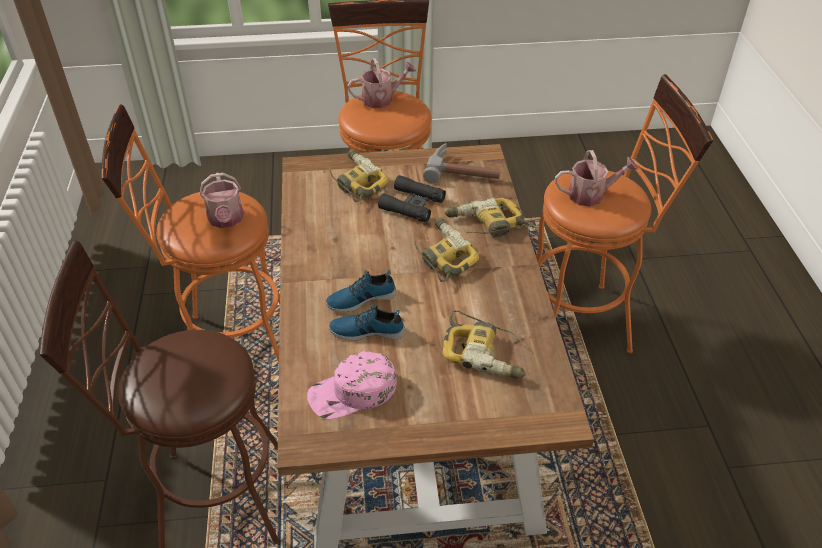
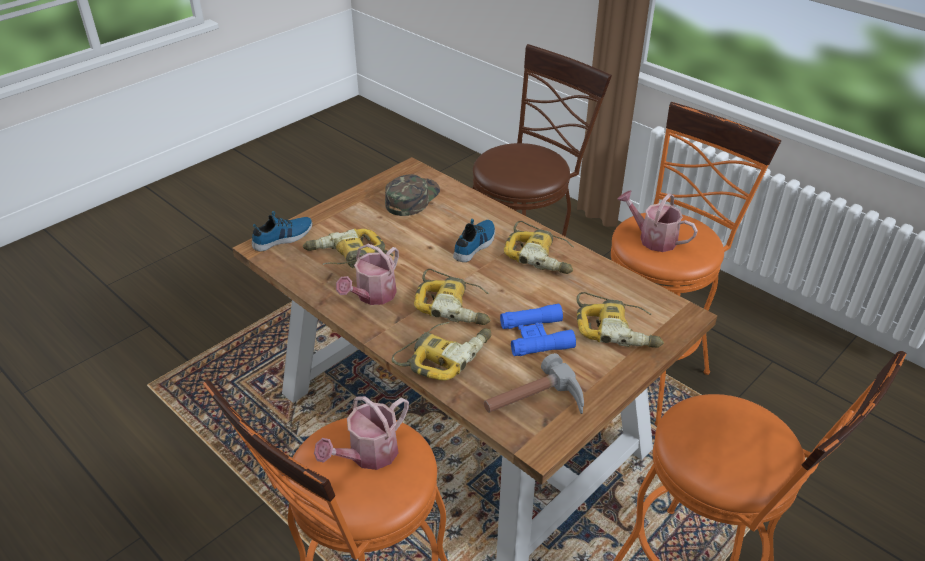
camera: 140 degrees right, 5 degrees down
(324, 257) = (541, 255): none -> power drill
(353, 392) = (411, 198): pink cap -> green cap
(367, 330) = (445, 230): shoe -> shoe (283, 238)
(382, 99) = (758, 453): watering can -> watering can (372, 296)
(412, 204) = (536, 336): black binoculars -> blue binoculars

